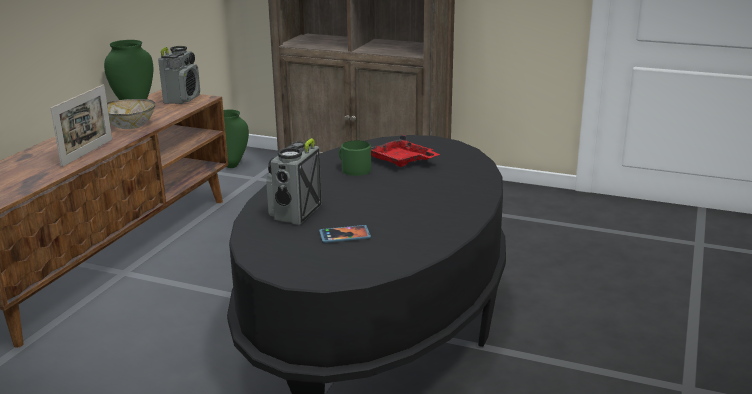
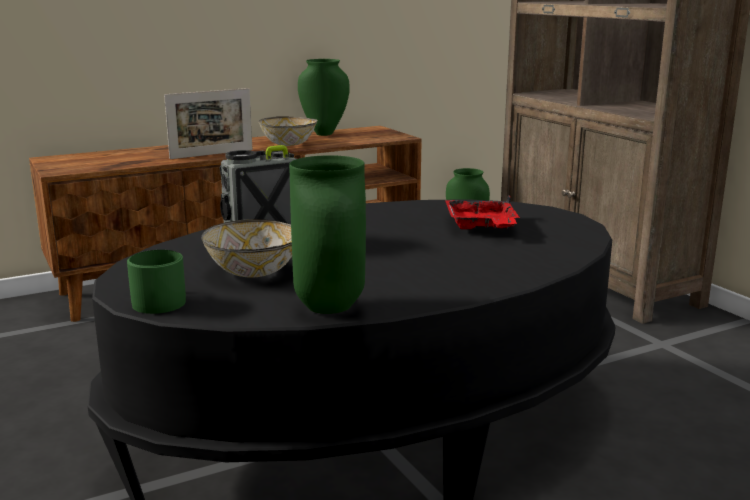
camera: 40 degrees right, 5 degrees down
(182, 99) = (381, 134): radio -> none
(344, 236) = (254, 272): phone -> bowl
(353, 169) = (410, 220): green mug -> green mug (159, 300)
(433, 241) = (327, 307): none -> green vase

